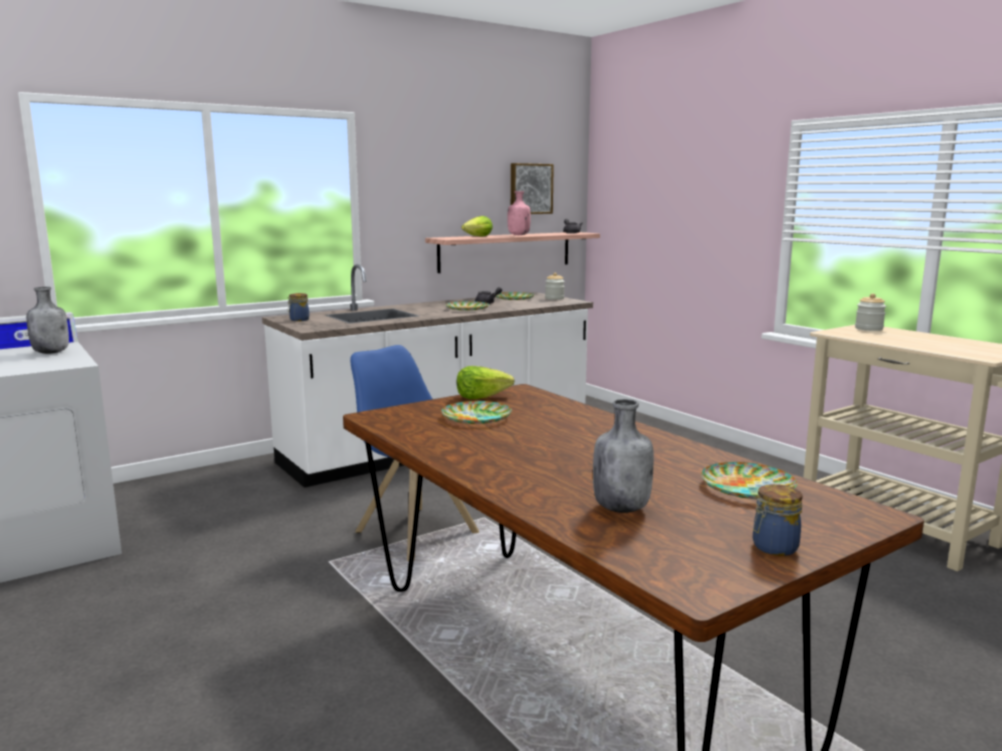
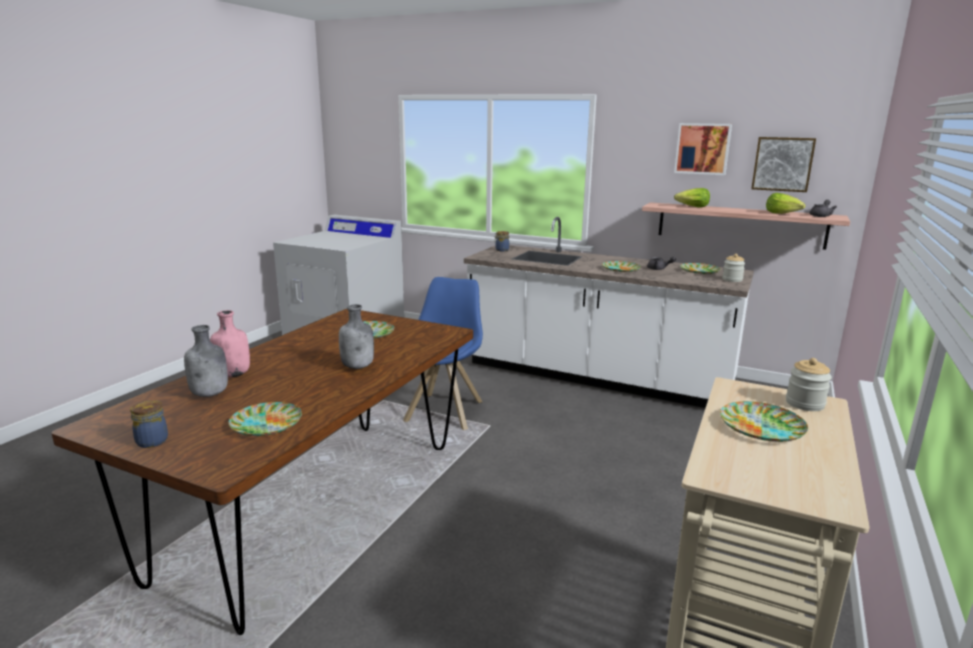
camera: 60 degrees right, 5 degrees up
(52, 352) = (363, 241): grey bottle -> grey bottle (358, 366)
(467, 176) = (702, 148): none -> picture
(482, 397) = (420, 326): lettuce -> lettuce (782, 214)
(518, 235) = (742, 210): pink bottle -> pink bottle (233, 374)
(906, 339) = (762, 426): none -> plate

